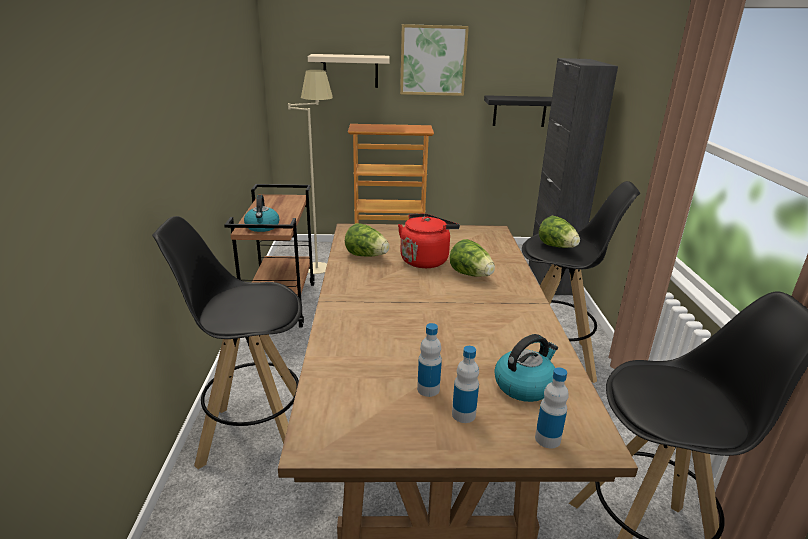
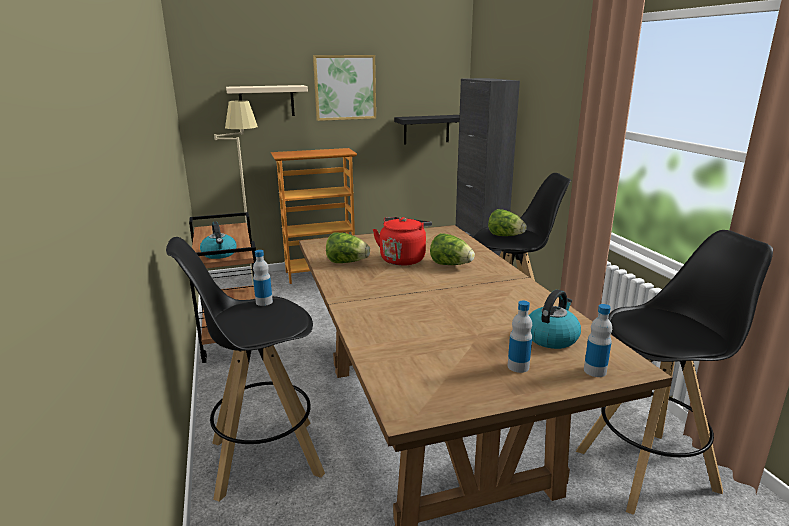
camera: 15 degrees left, 5 degrees down
(428, 389) = (476, 354): bottle -> bottle (264, 302)

